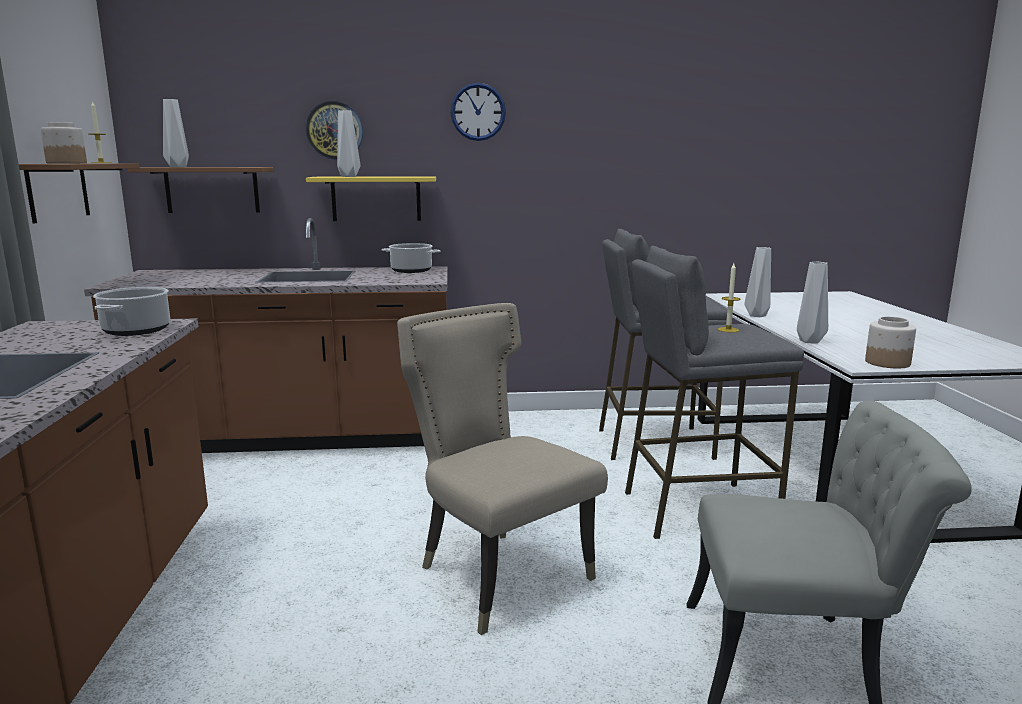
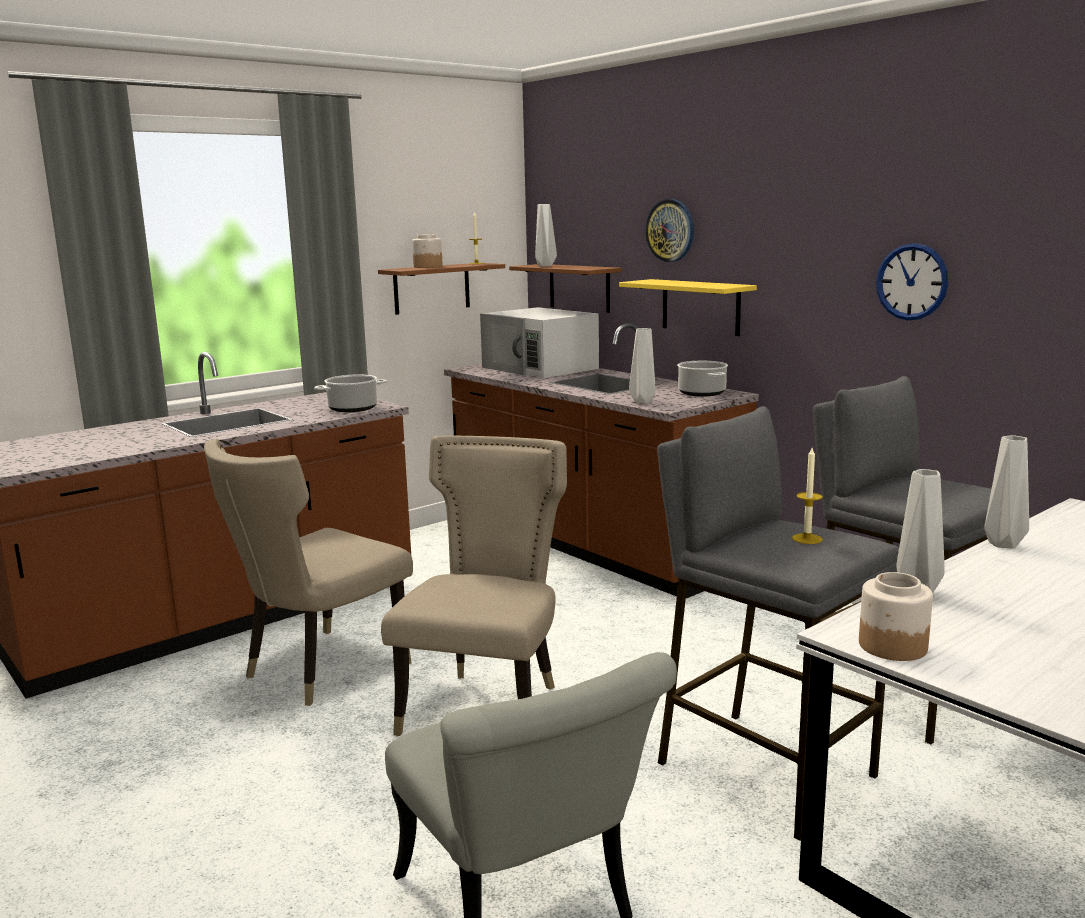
camera: 55 degrees right, 0 degrees up
(196, 275) = (540, 368): none -> white microwave
(287, 639) = (319, 670): none -> beige chair
(348, 176) = (659, 282): grey vase -> grey vase (641, 402)
(478, 112) = (804, 208): wall clock -> wall clock (912, 282)

